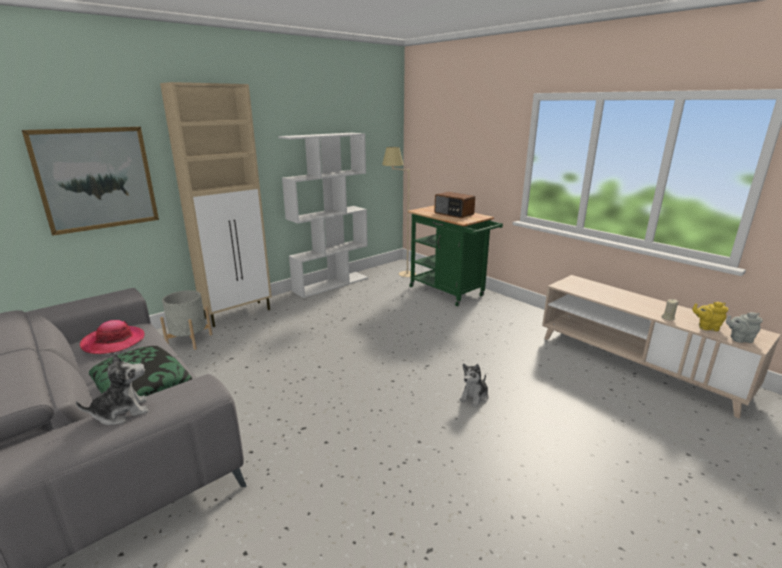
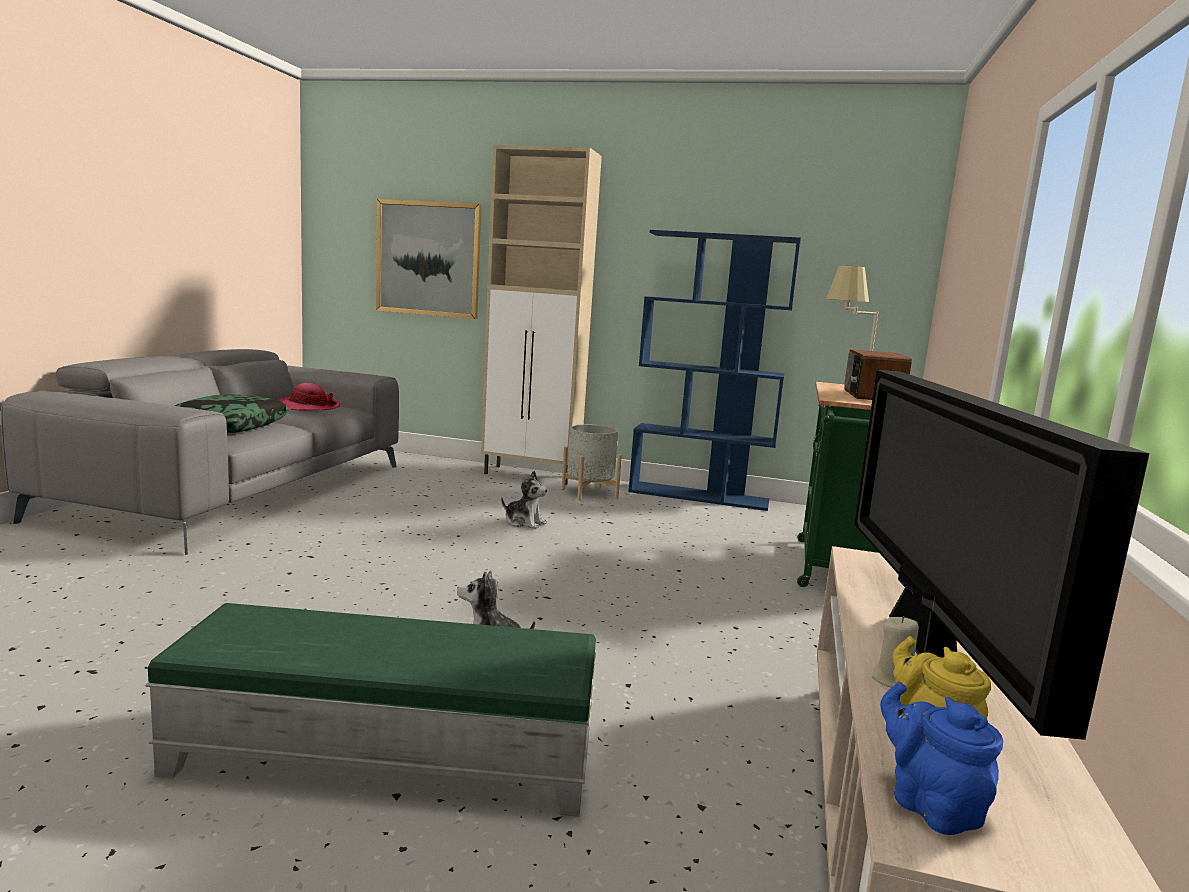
camera: 55 degrees right, 10 degrees down
(122, 412) = (127, 400): plush toy -> plush toy (524, 523)
(189, 340) = (441, 473): grey planter -> grey planter (589, 493)
(331, 284) = (699, 496): white bookcase -> blue bookcase
(559, 450) = (386, 753): none -> green ottoman
(640, 304) = (922, 642): none -> television
(739, 339) = (930, 805): grey teapot -> blue teapot

